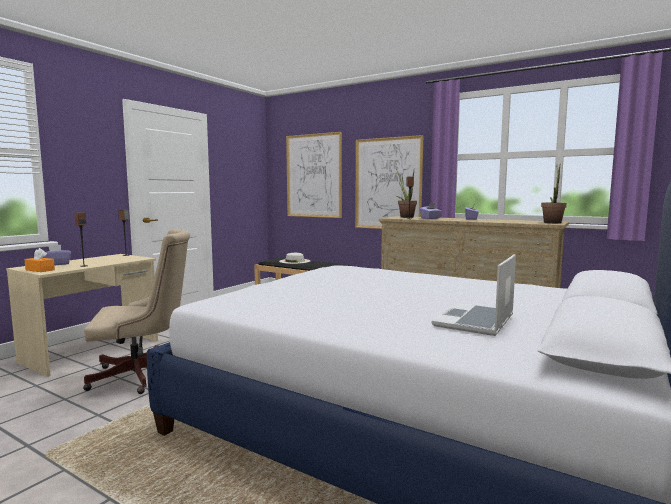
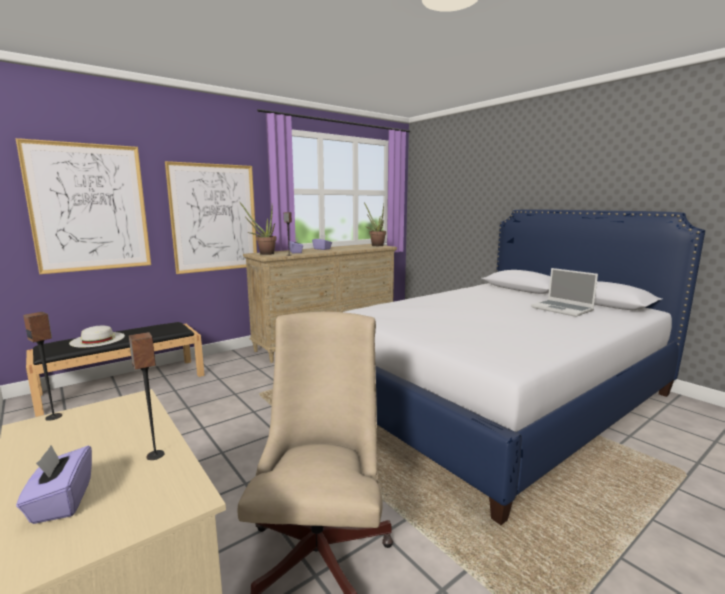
camera: 70 degrees left, 5 degrees up
(40, 270) = (140, 515): orange tissue box -> none

